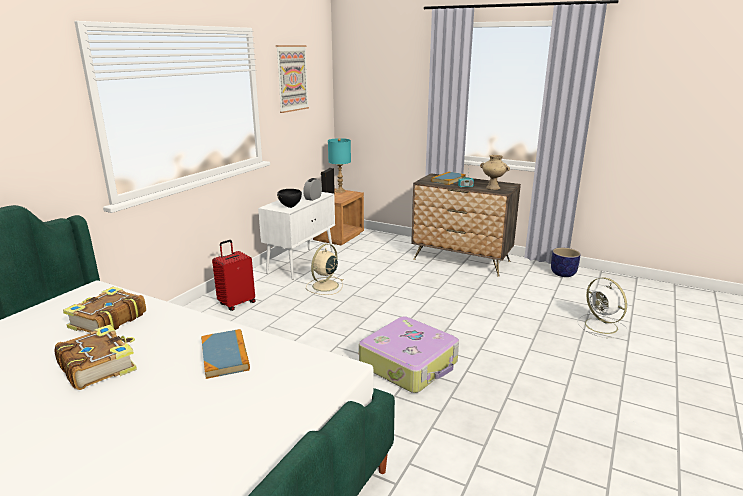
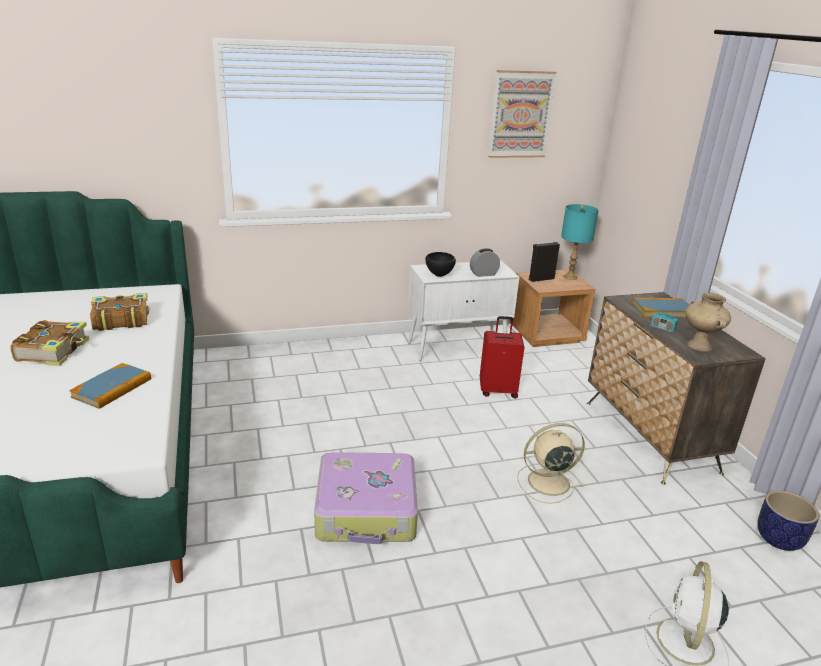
camera: 45 degrees right, 5 degrees up
(236, 303) = (337, 360): red suitcase -> red suitcase (498, 390)
(324, 286) = (436, 383): beige fan -> beige fan (546, 482)

